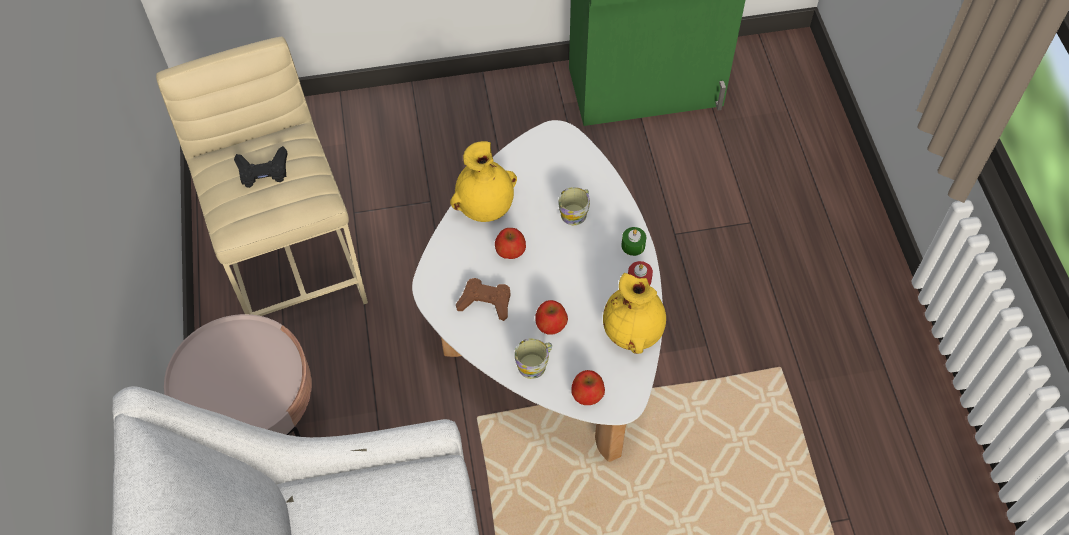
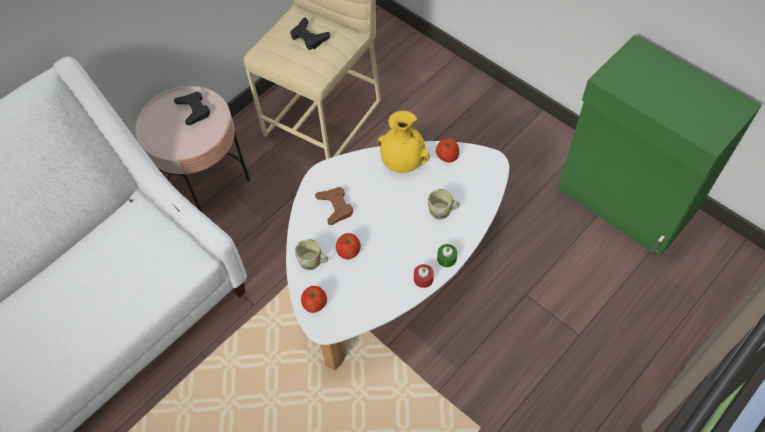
camera: 55 degrees right, 0 degrees up
(228, 354) = (194, 110): none -> black game controller
(510, 250) = (383, 195): apple -> apple (447, 156)
(633, 331) = (381, 300): yellow vase -> none

